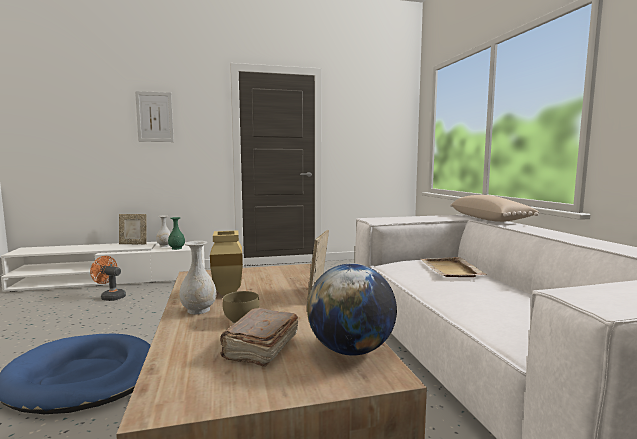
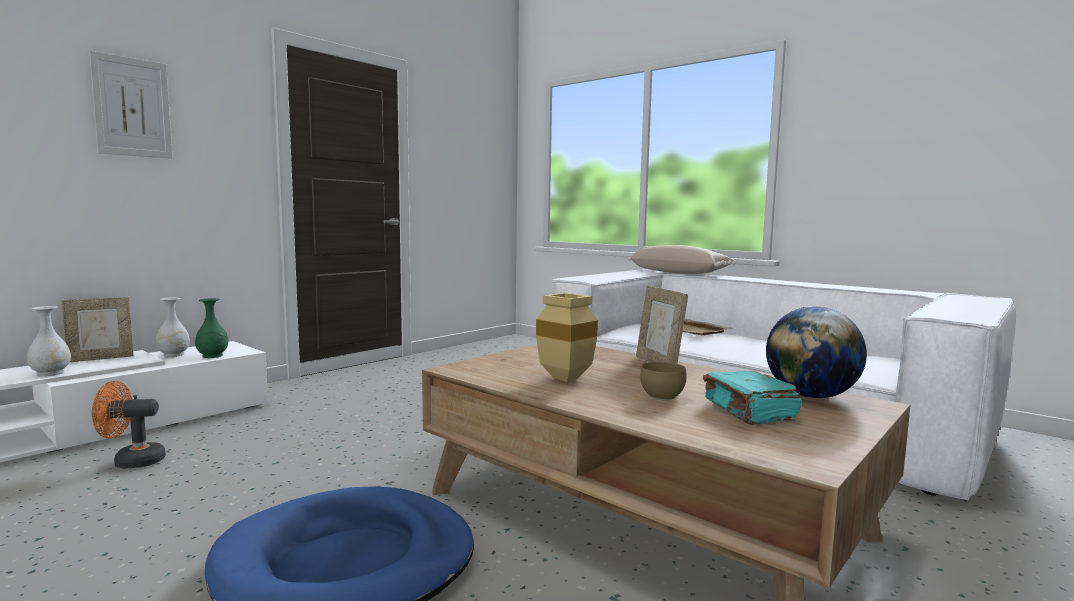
camera: 35 degrees left, 0 degrees up
(199, 310) = (592, 398): white vase -> white vase (51, 373)
(260, 348) = (749, 411): brown book -> turquoise book

